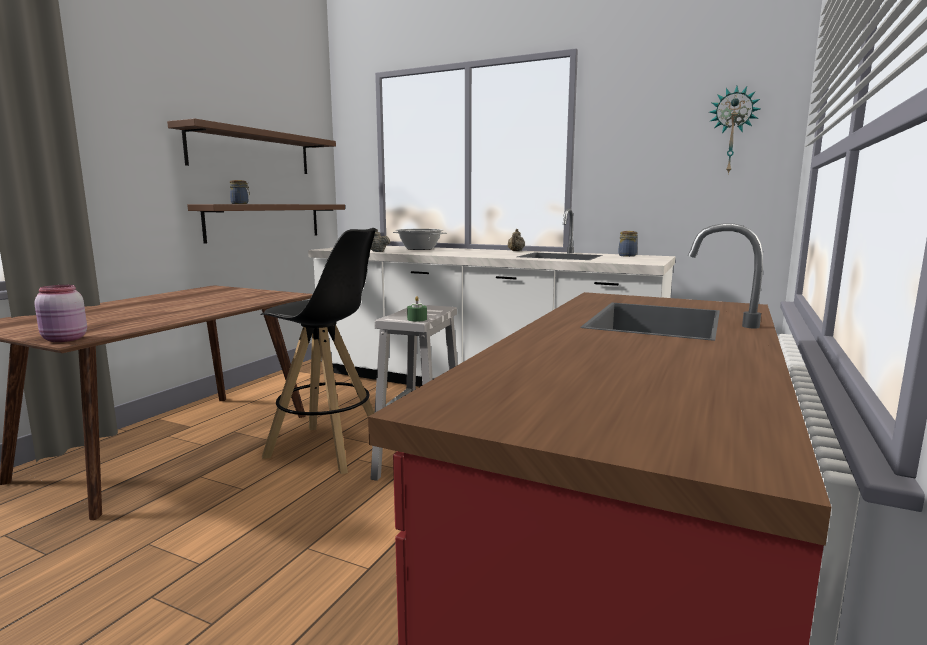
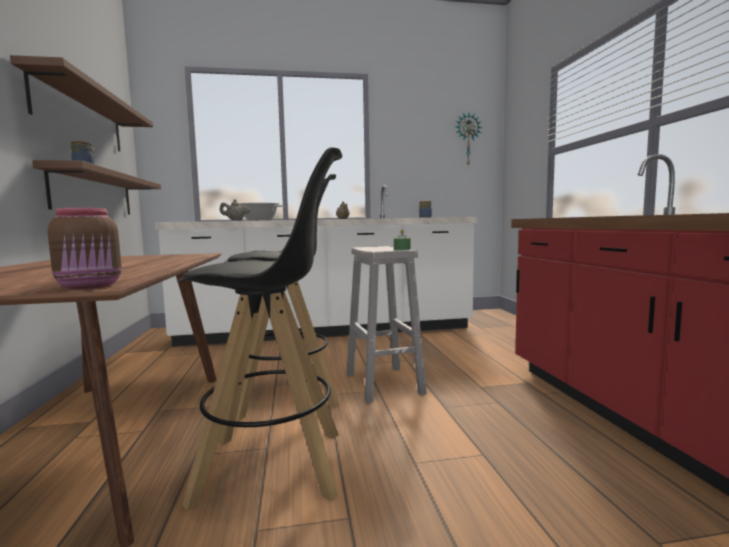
camera: 35 degrees left, 5 degrees down
(65, 339) = (91, 286): pink jar -> brown jar
(224, 505) = (274, 466): none -> black stool

